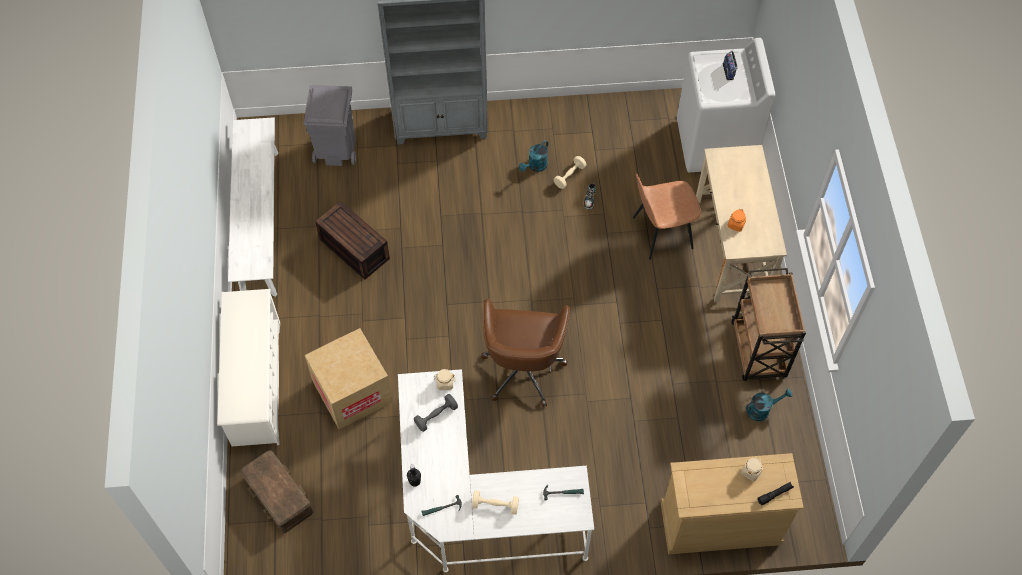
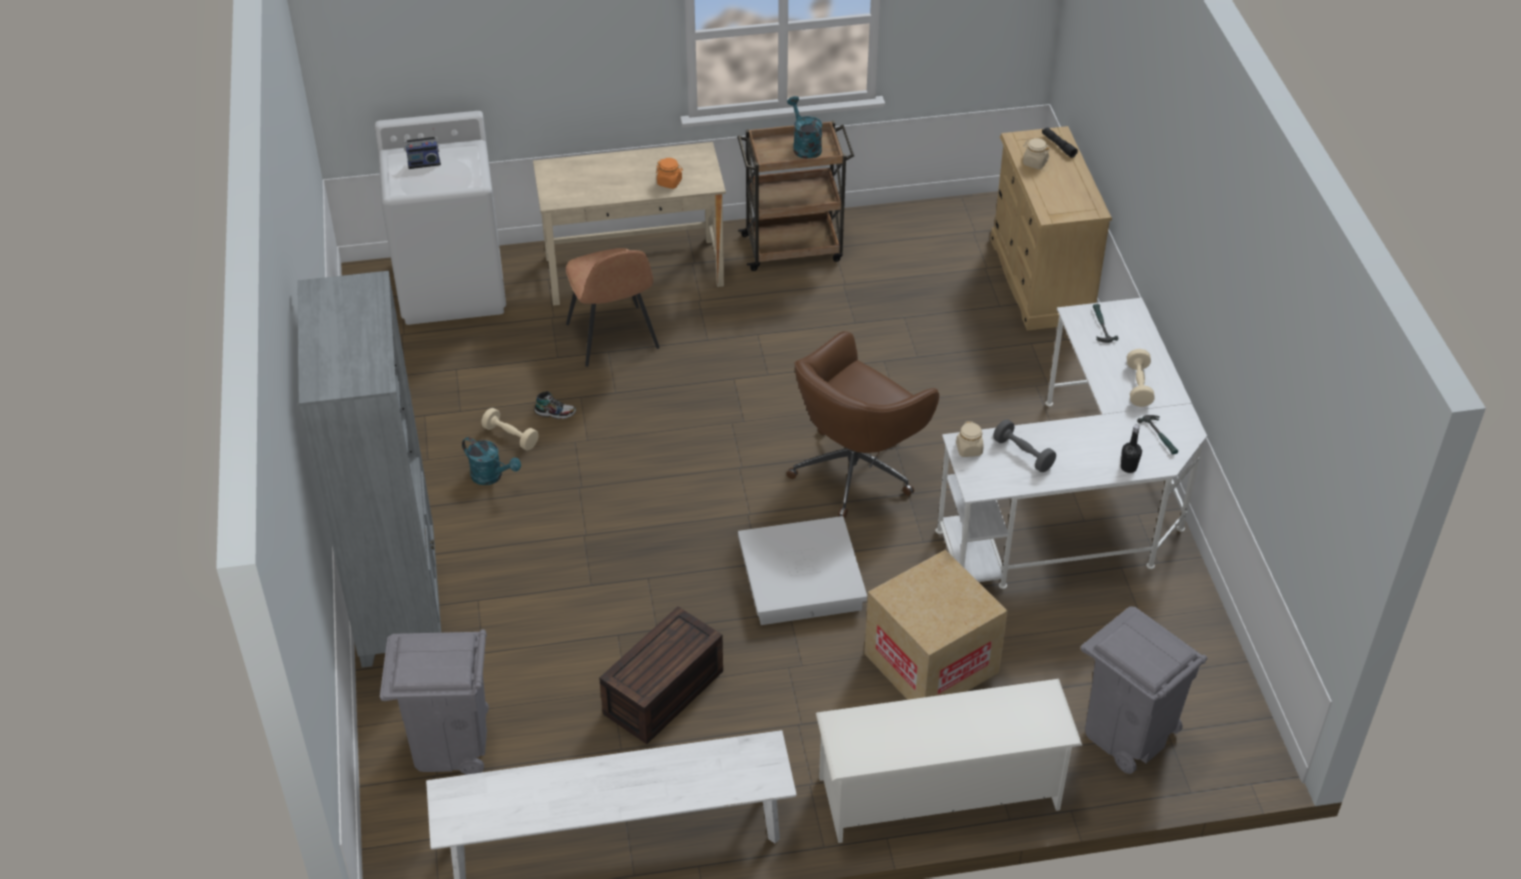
camera: 95 degrees left, 15 degrees down
(278, 496) = (1127, 734): brown storage box -> grey trash can
(430, 326) = (800, 579): none -> white storage box
(523, 368) = (856, 469): brown office chair -> brown office chair turned 135 degrees clockwise
(762, 410) = (878, 245): turquoise watering can -> turquoise watering can (804, 146)

